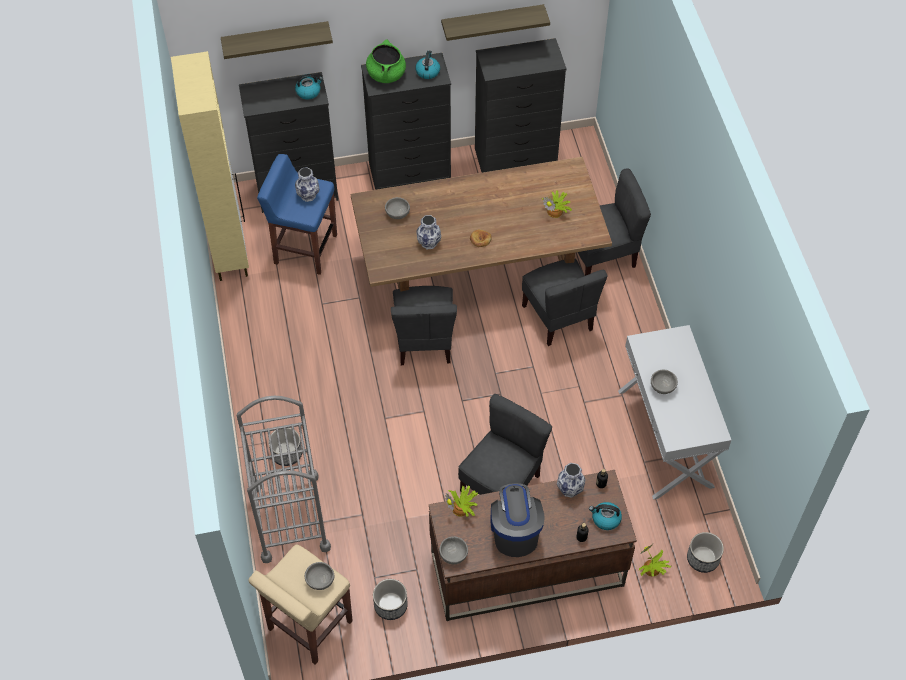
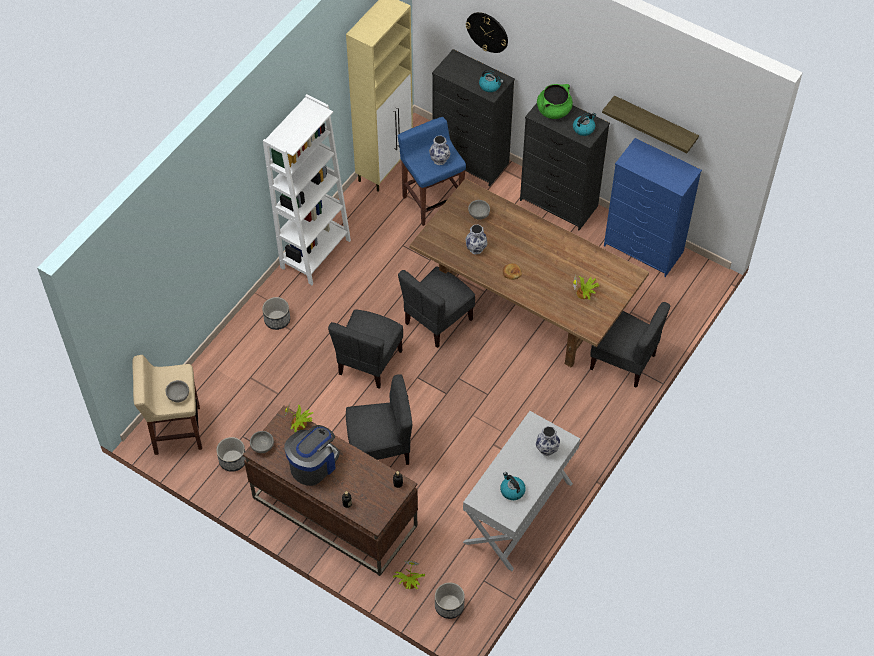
camera: 45 degrees right, 0 degrees up
(254, 370) = (315, 254): none -> white bookcase
(276, 39) = (487, 32): shelf -> wall clock
(290, 517) = (236, 359): grey cart -> none
(516, 157) = (644, 249): black dresser -> blue dresser
(558, 318) = (542, 377): grey chair -> grey chair (369, 362)
(569, 489) = (375, 470): vase -> vase (546, 449)
(605, 519) = (374, 506): kettle -> kettle (512, 490)
(662, 386) = (511, 461): grey bowl -> none

